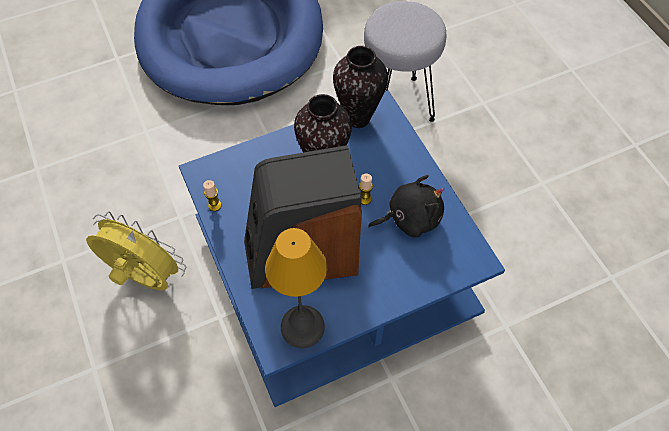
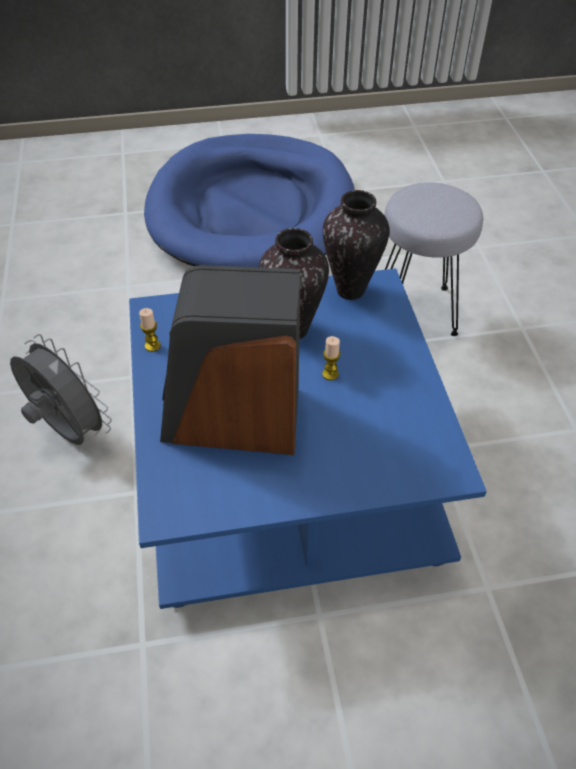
camera: 15 degrees right, 10 degrees down
(144, 278) = (69, 431): yellow fan -> grey fan
(303, 328) = (205, 500): table lamp -> none
(410, 218) = (379, 406): black plush toy -> none

